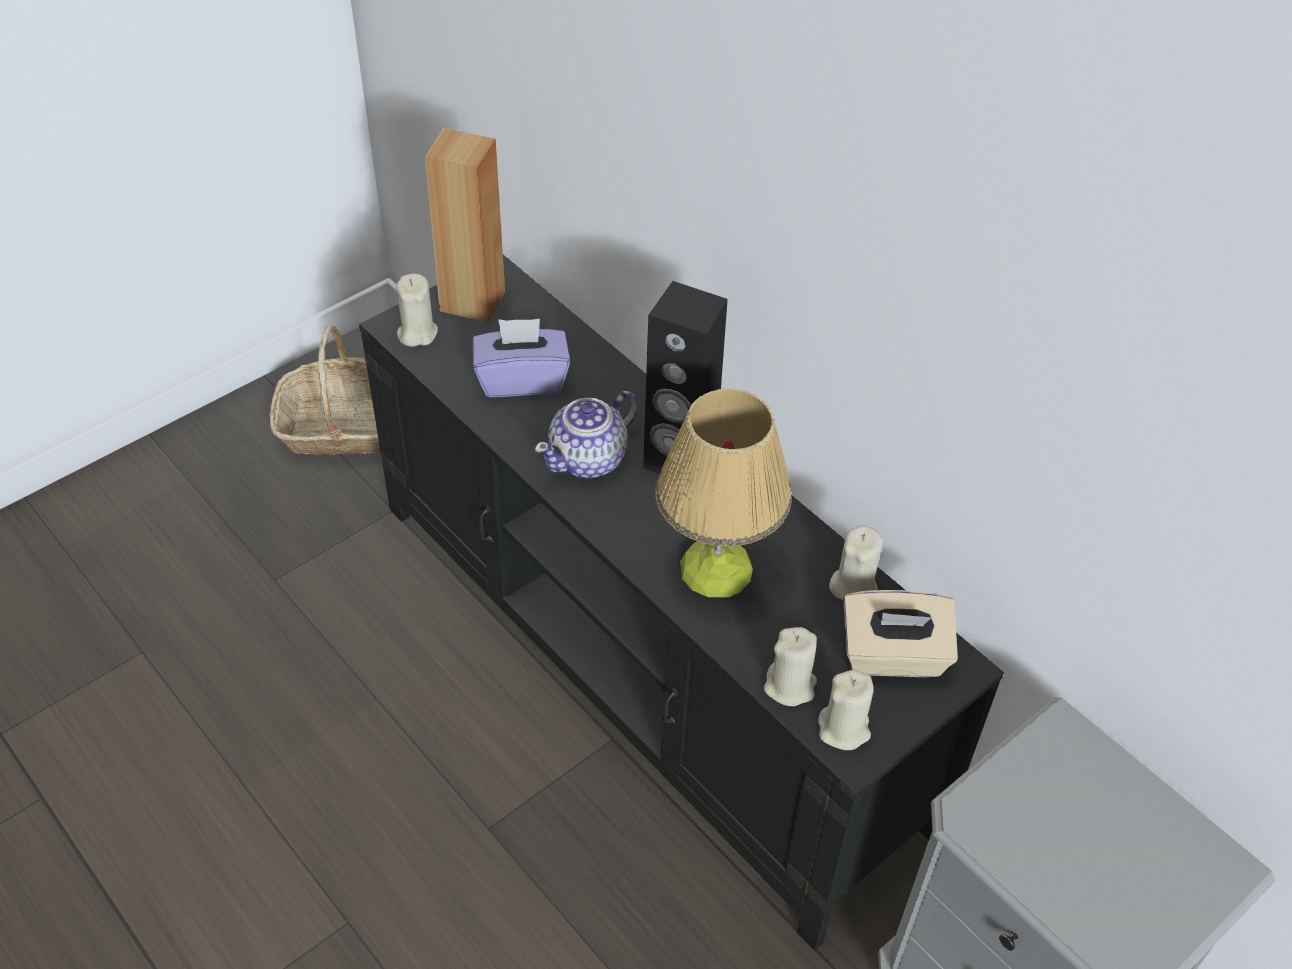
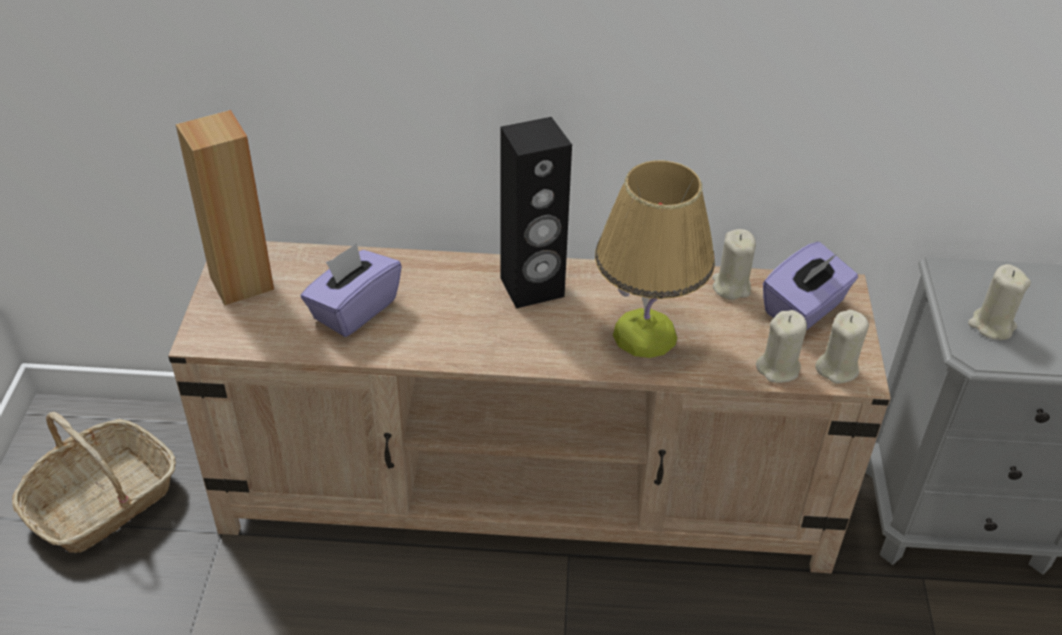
camera: 45 degrees left, 5 degrees down
(417, 333) = (227, 331): beige candle -> beige candle (991, 325)
(589, 459) = (473, 327): teapot -> none
(644, 663) = (529, 491): black tv stand -> beige tv stand
(893, 656) = (804, 309): beige tissue box -> purple tissue box

